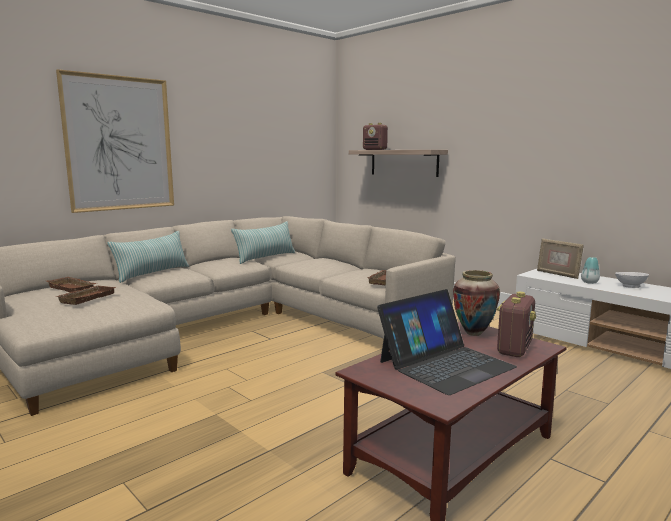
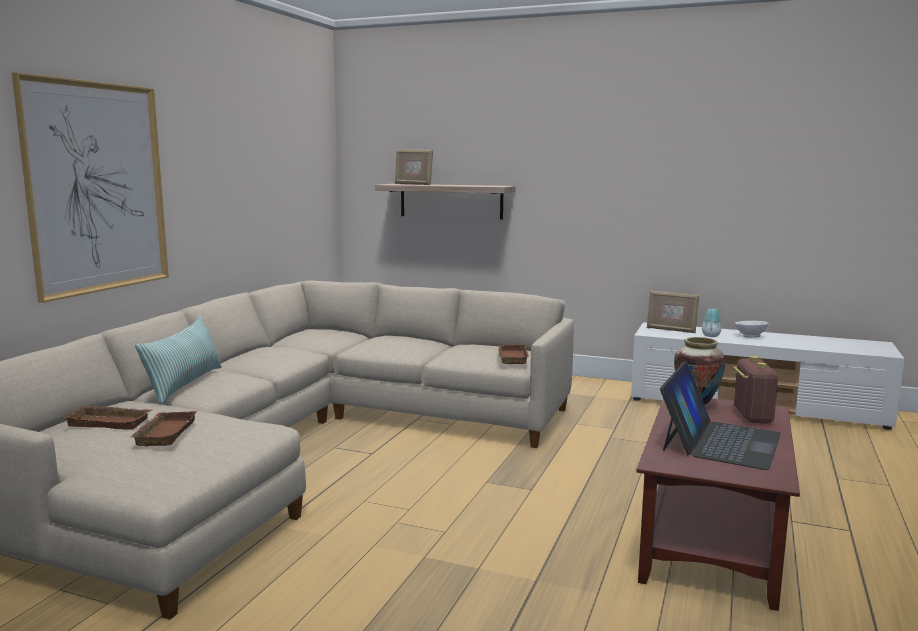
camera: 25 degrees left, 0 degrees up
(265, 257) = (310, 342): pillow -> none
(375, 149) = (413, 184): radio -> picture frame

